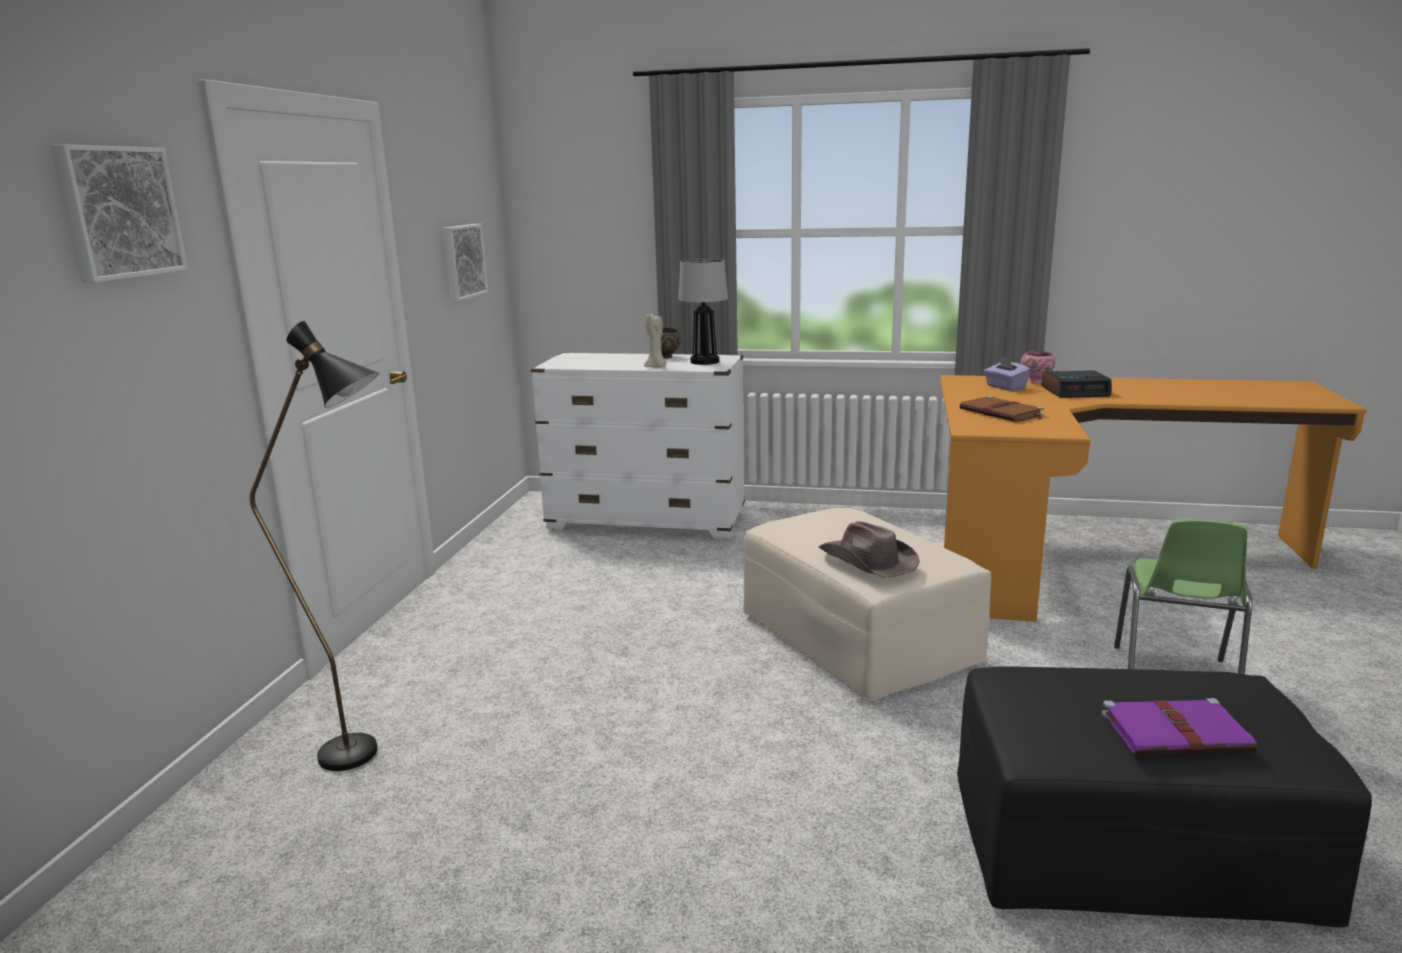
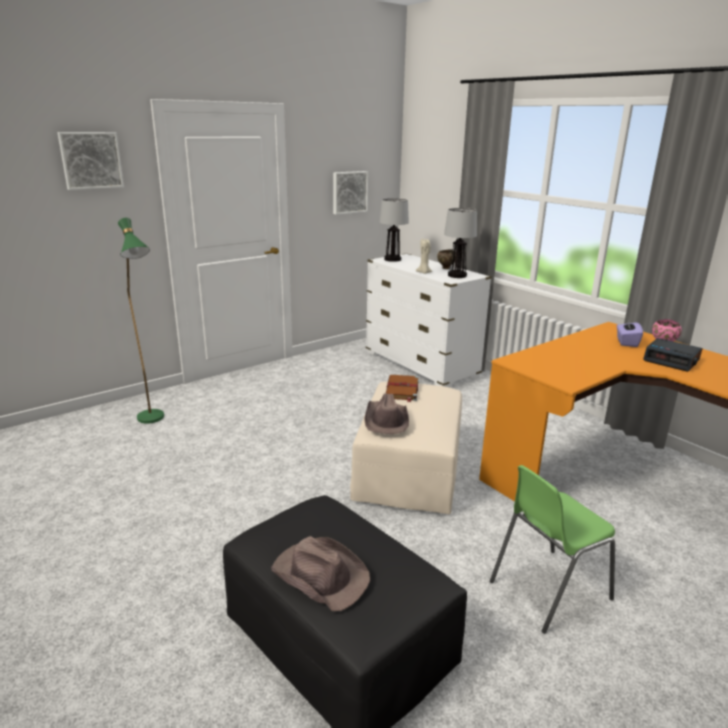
camera: 40 degrees right, 5 degrees up
(368, 756) = (154, 421): black floor lamp -> green floor lamp
(567, 362) = (393, 259): none -> table lamp
(1002, 413) = (567, 357): brown book -> brown book (402, 390)
(1177, 732) = (320, 575): purple book -> brown hat

